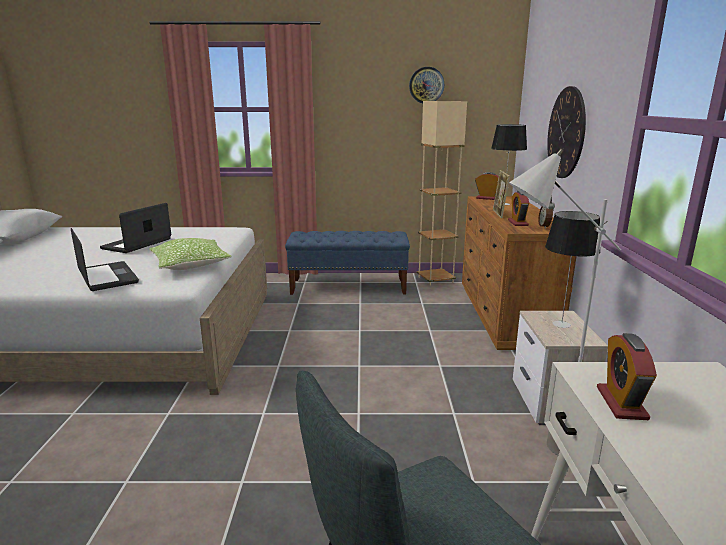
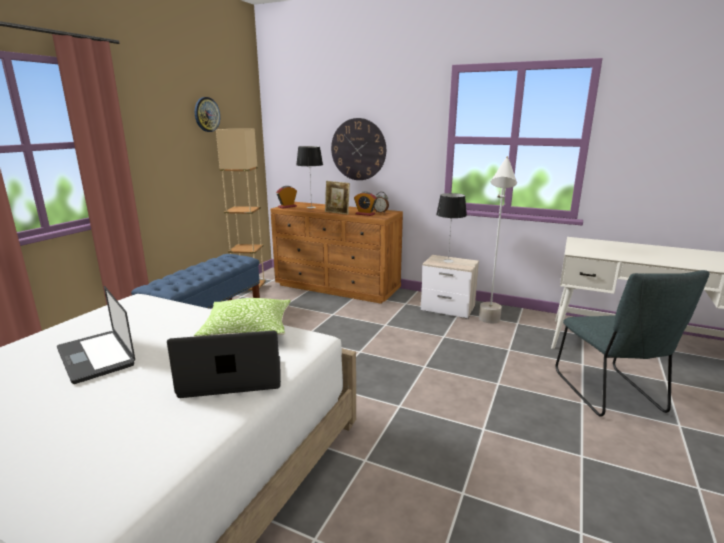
camera: 65 degrees left, 0 degrees up
(621, 403) = (603, 254): alarm clock -> none

